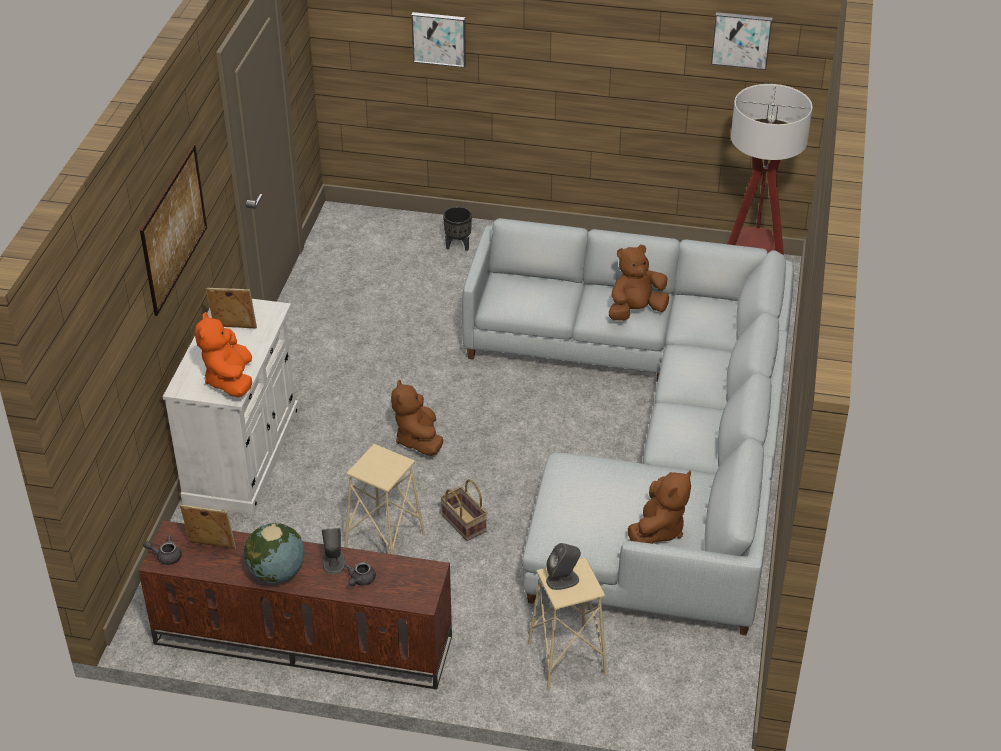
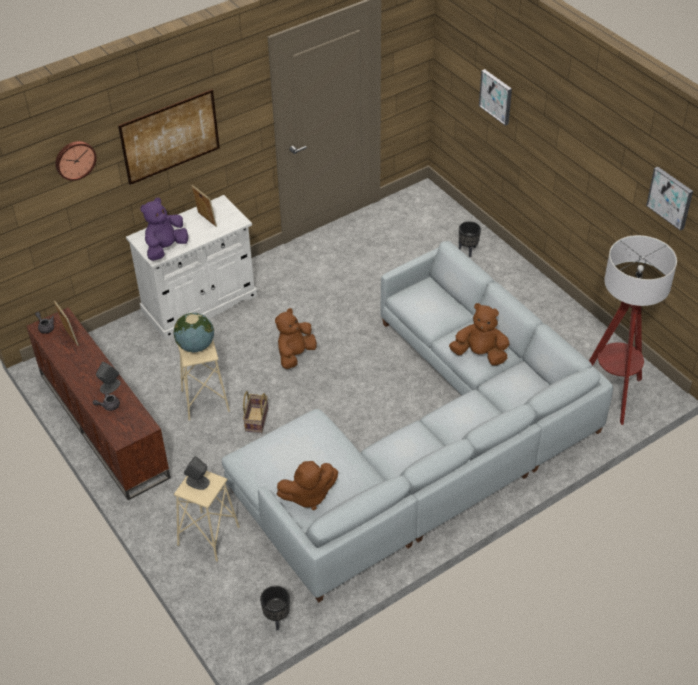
camera: 45 degrees right, 5 degrees up
(116, 299) = (74, 159): none -> wall clock
(230, 380) = (165, 248): orange plush toy -> purple plush toy
(276, 573) = (78, 372): globe -> globe (195, 346)
(731, 678) = (277, 619): none -> black planter

